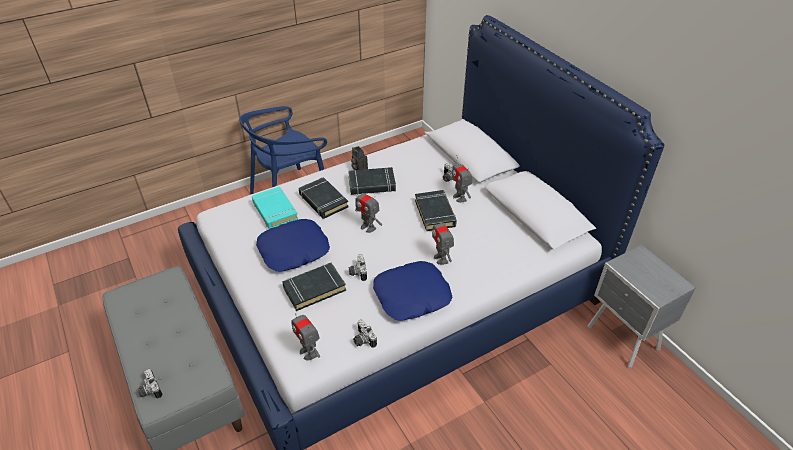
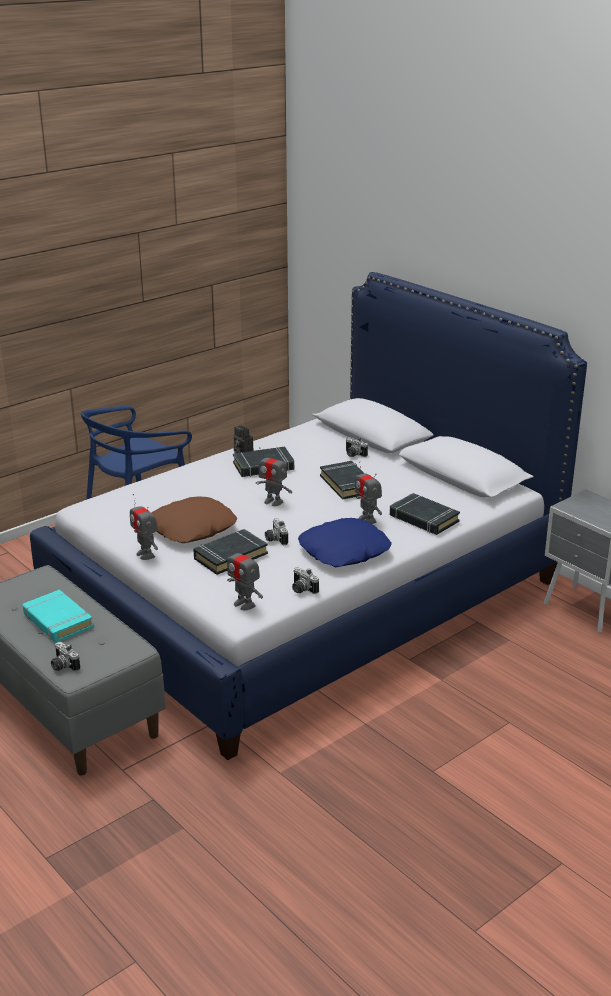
camera: 10 degrees left, 15 degrees down
(274, 211) = (155, 497): turquoise book -> turquoise book (57, 621)
(294, 250) = (193, 528): blue pillow -> brown pillow
(323, 201) = (210, 484): black book -> black book (423, 519)
(460, 197) = (372, 469): toy robot -> toy robot (146, 554)

